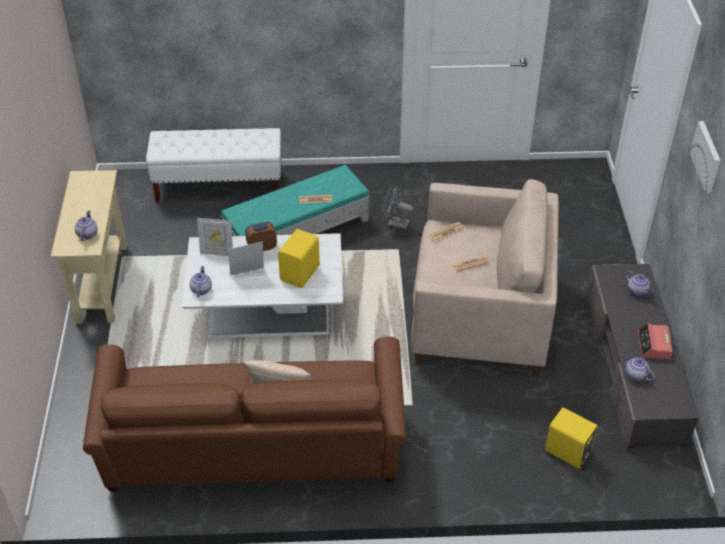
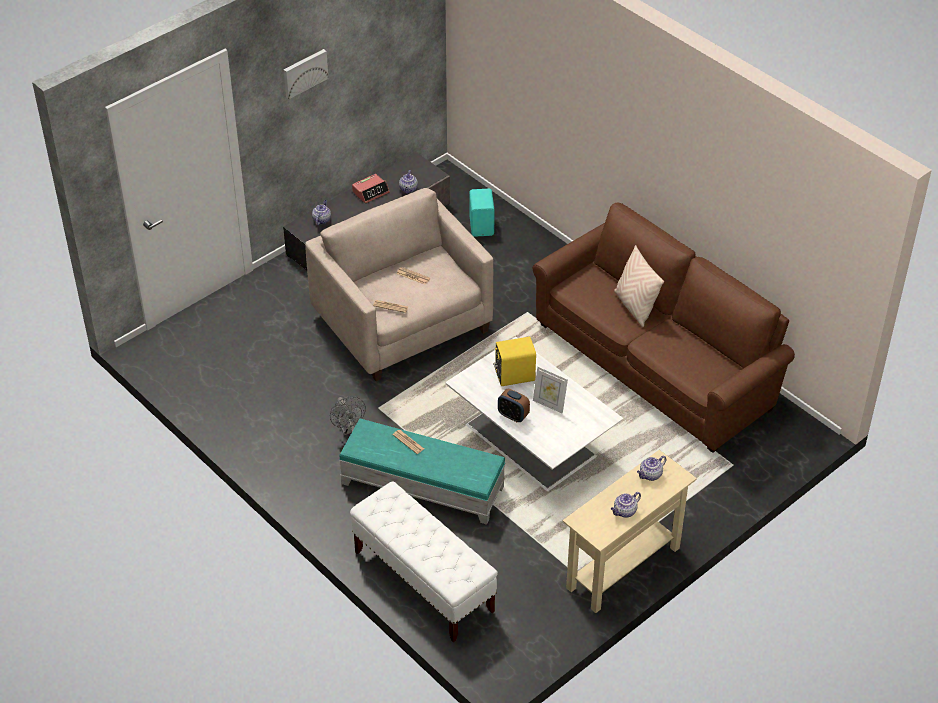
camera: 130 degrees left, 0 degrees up
(201, 289) = (595, 419): teapot -> teapot (624, 512)
(217, 252) = (548, 438): picture frame -> none
(568, 453) = (482, 226): yellow speaker -> turquoise speaker

